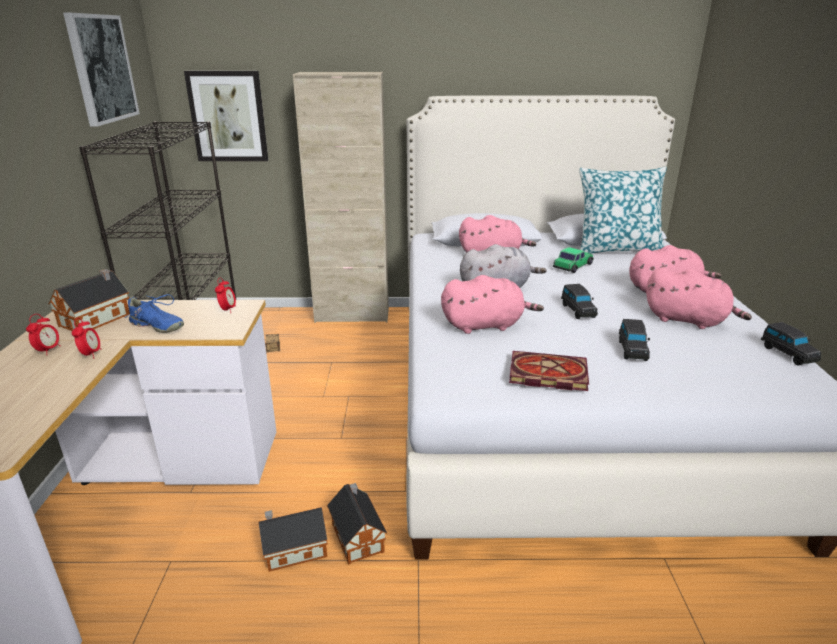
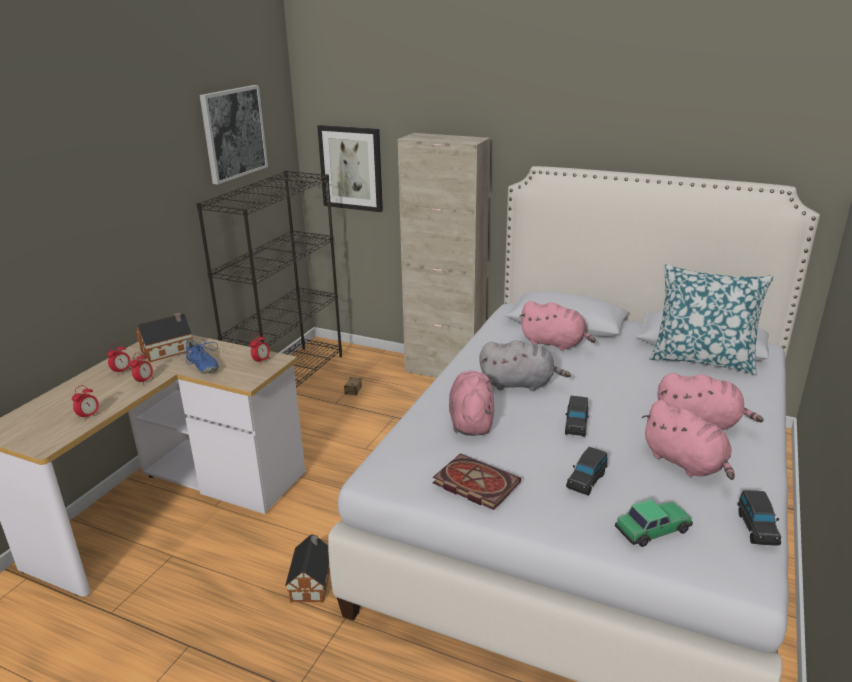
camera: 25 degrees right, 0 degrees up
(41, 406) = (89, 416): none -> alarm clock
(292, 550) = (257, 576): toy house -> none
(485, 325) = (471, 421): pink plush toy -> pink plush toy turned 105 degrees counterclockwise
(573, 266) = (628, 372): toy car -> toy car (653, 529)

